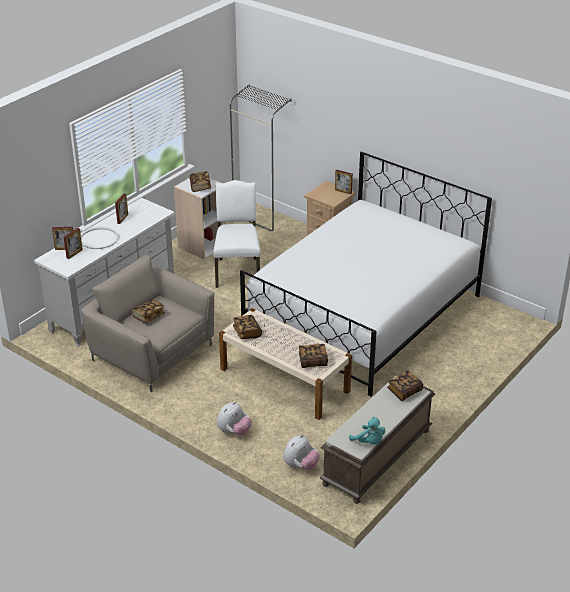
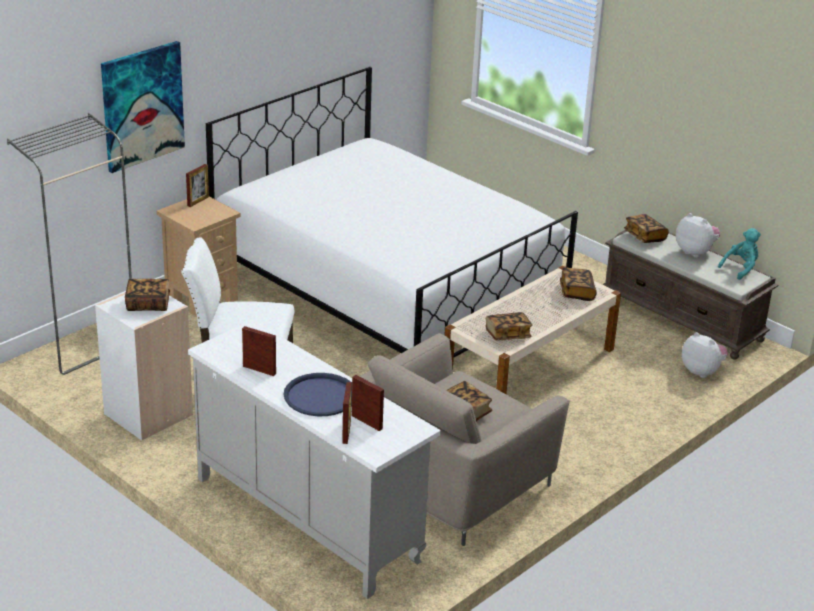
camera: 85 degrees left, 5 degrees down
(98, 238) = (320, 396): white tray -> blue tray
(234, 431) = (639, 416): plush toy -> plush toy (695, 252)
(326, 116) = (142, 106): none -> picture

